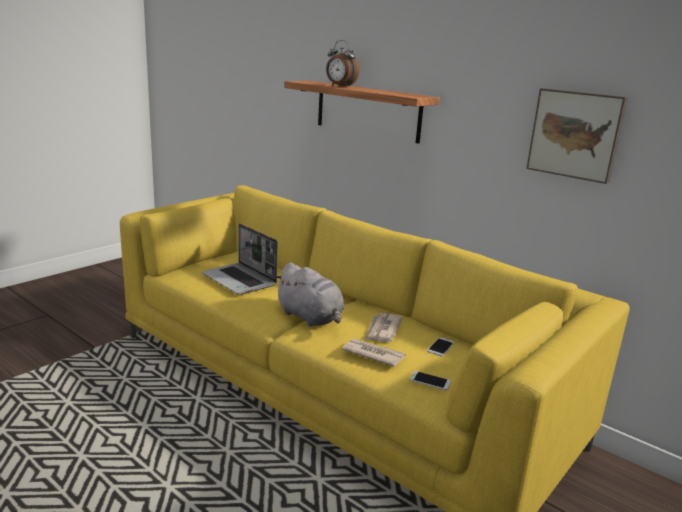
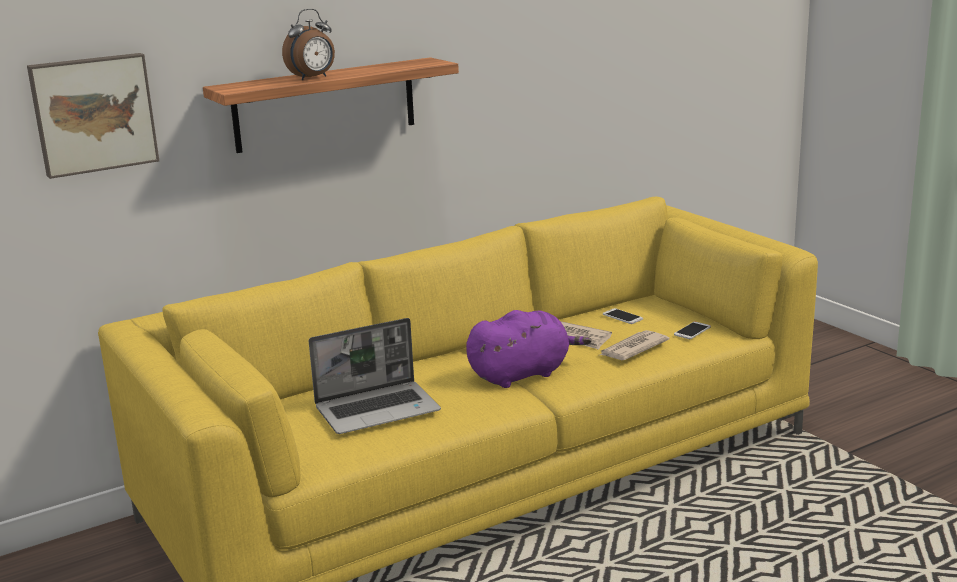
camera: 70 degrees left, 0 degrees up
(311, 318) = (522, 374): grey plush toy -> purple plush toy
(576, 134) = (578, 58): picture -> picture (93, 114)

